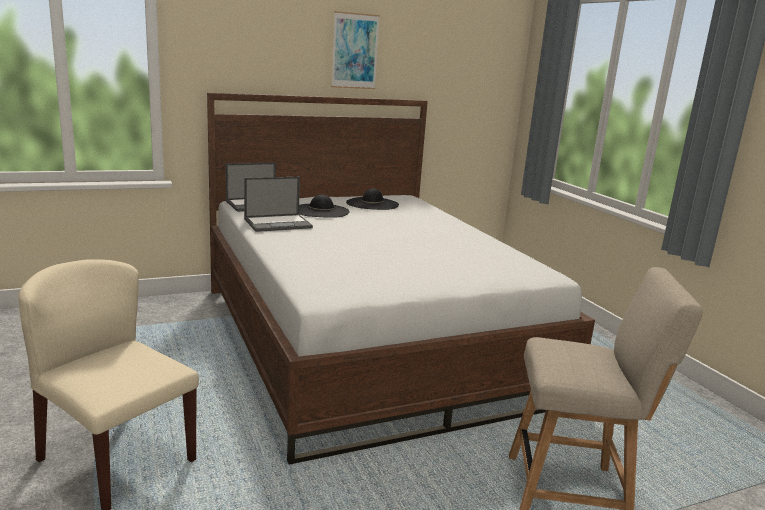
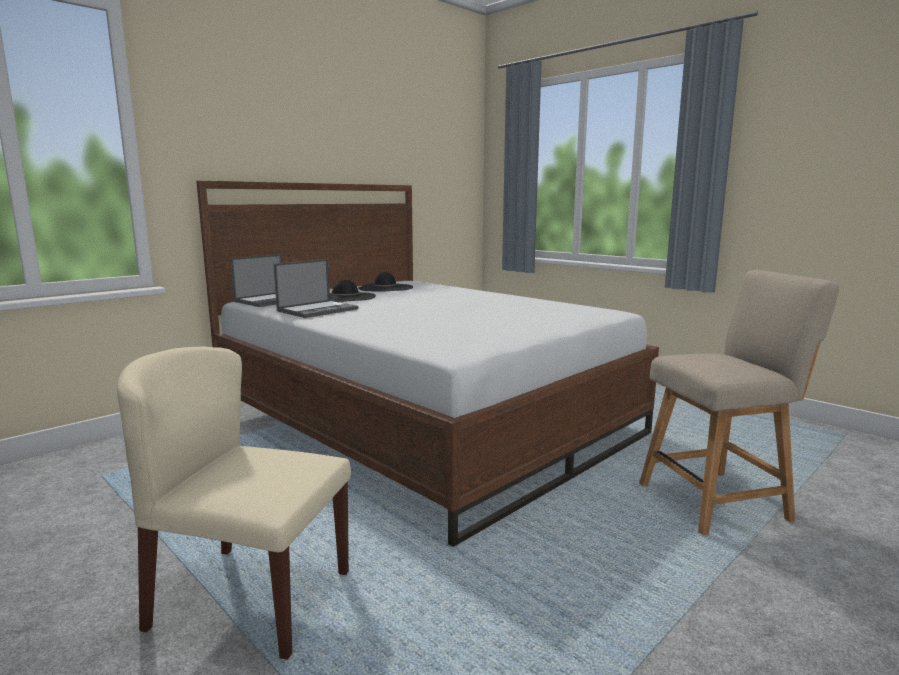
camera: 20 degrees left, 5 degrees down
(355, 51) = (341, 136): picture -> none

